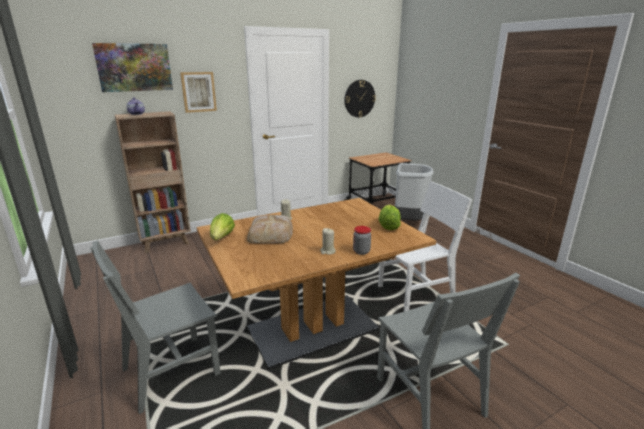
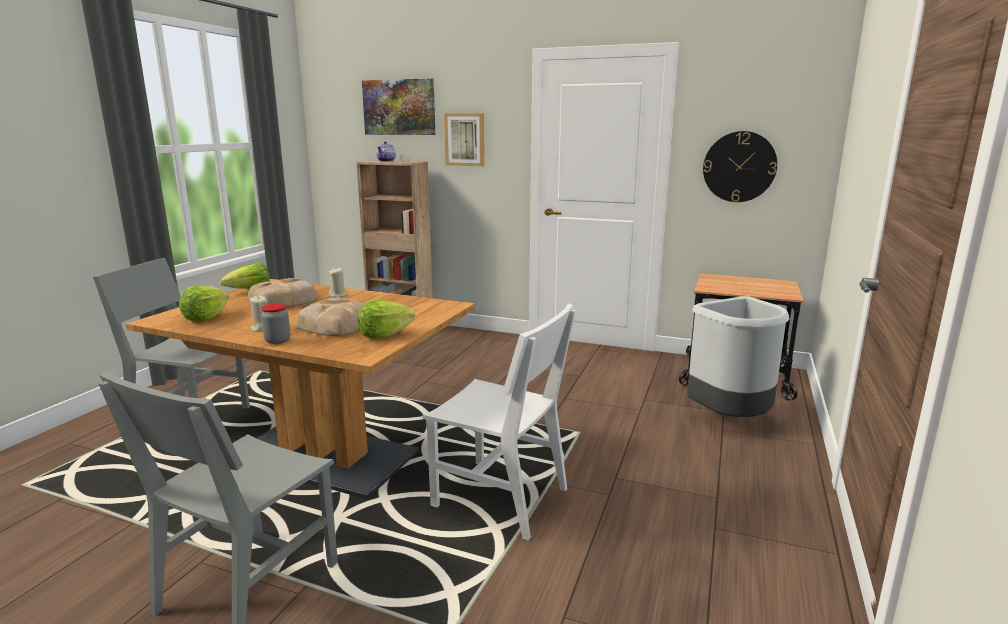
camera: 50 degrees right, 5 degrees down
(270, 263) = (206, 318): none -> lettuce
(351, 232) = (336, 324): none -> bread

